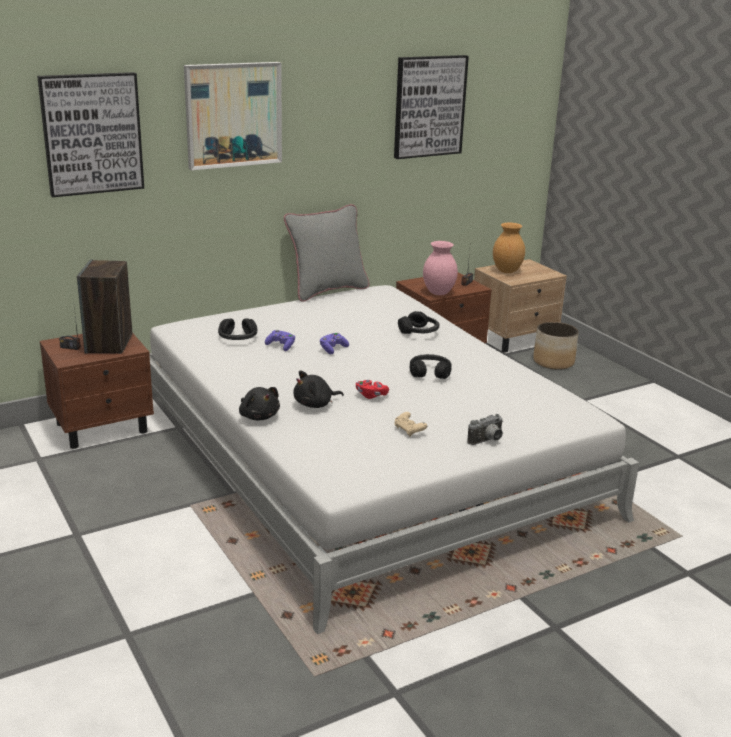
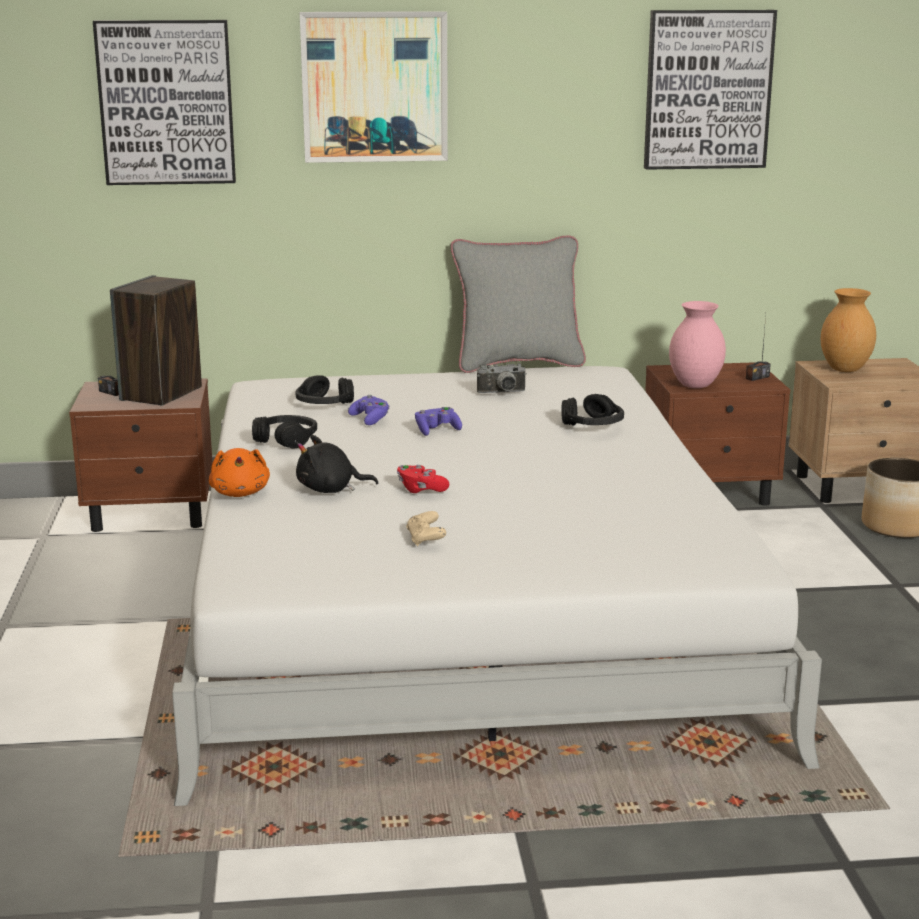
camera: 25 degrees right, 5 degrees down
(258, 416) = (240, 493): black plush toy -> orange plush toy
(430, 372) = (546, 475): black headphones -> black headphones (286, 440)
(487, 441) = (529, 570): camera -> camera (502, 393)

